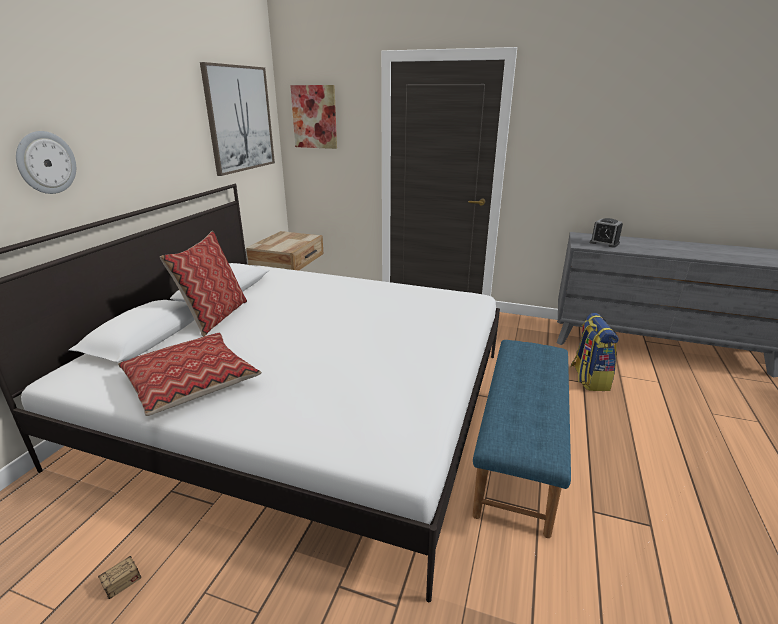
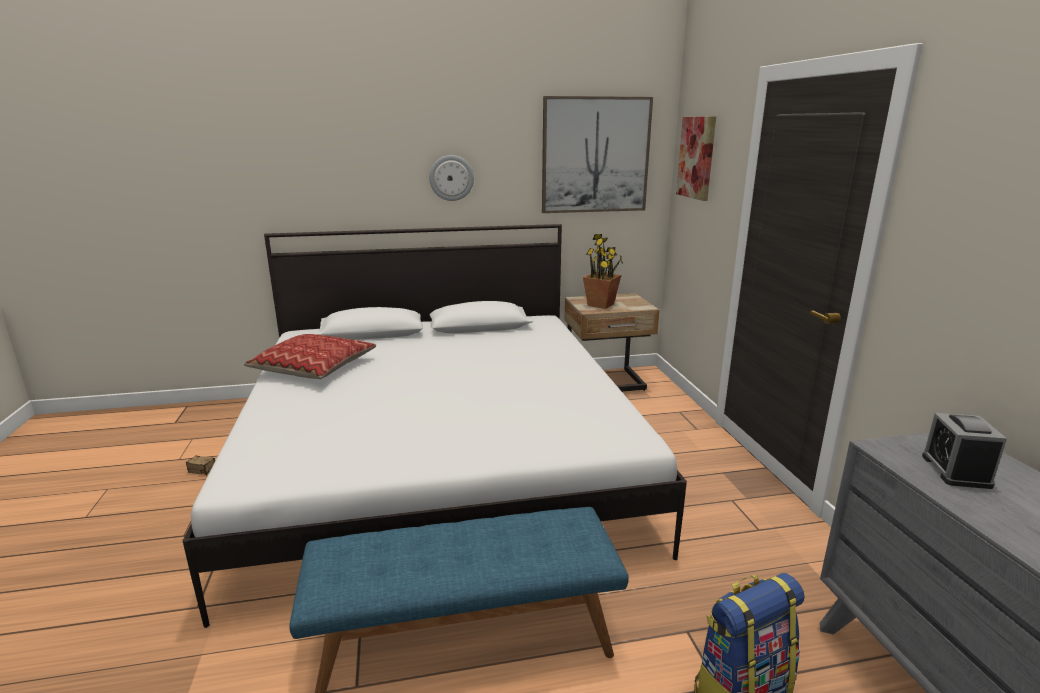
camera: 60 degrees right, 5 degrees down
(46, 163) = (352, 179): wall clock -> wall clock (451, 178)
(215, 316) = (426, 339): pillow -> none
(284, 244) = (601, 304): none -> potted plant

